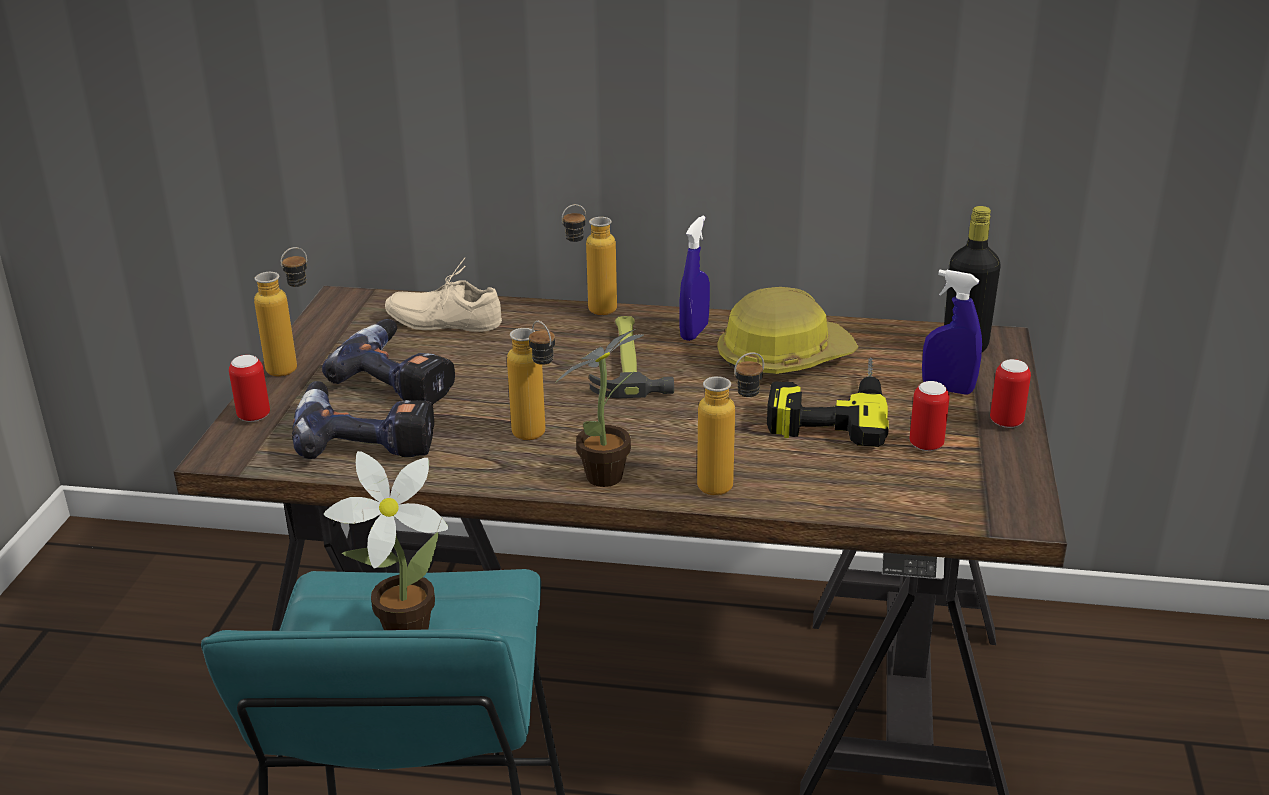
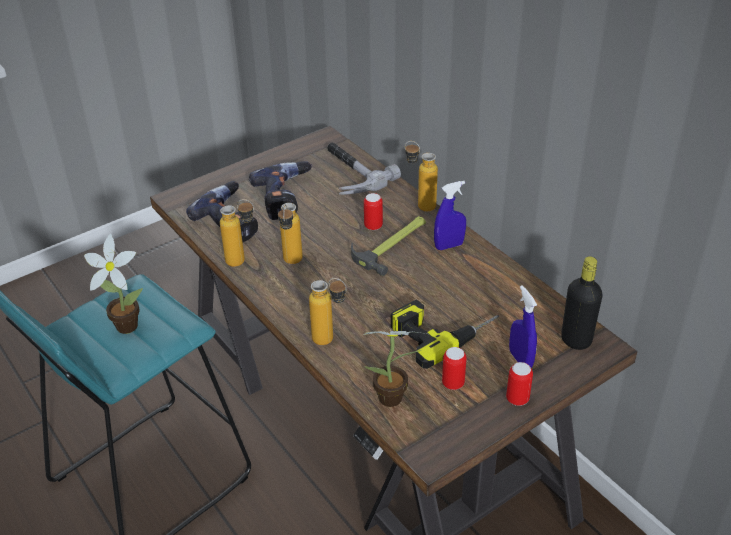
camera: 45 degrees right, 10 degrees up
(254, 416) = (209, 185): can -> can (373, 226)
(294, 366) = (257, 166): bottle -> bottle (243, 262)
(445, 320) = (350, 173): beige shoe -> hammer
(610, 475) = (291, 303): potted plant -> potted plant (394, 399)
(783, 357) = (467, 287): hard hat -> none

